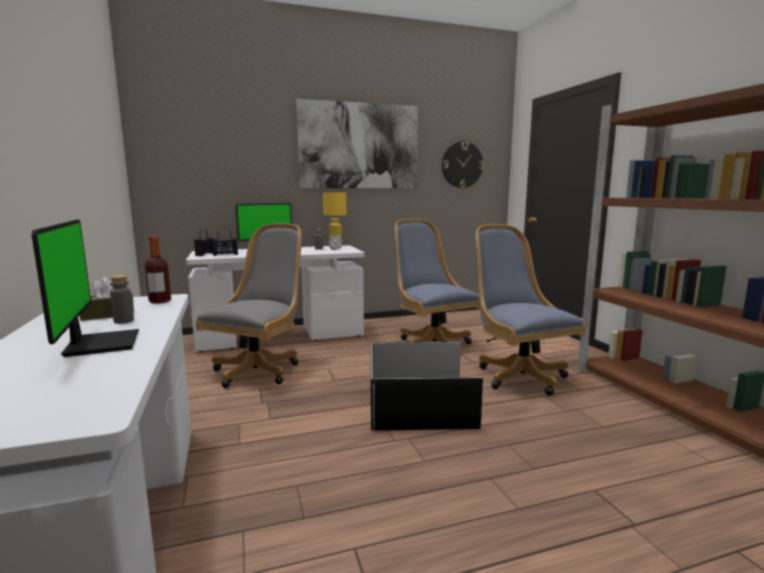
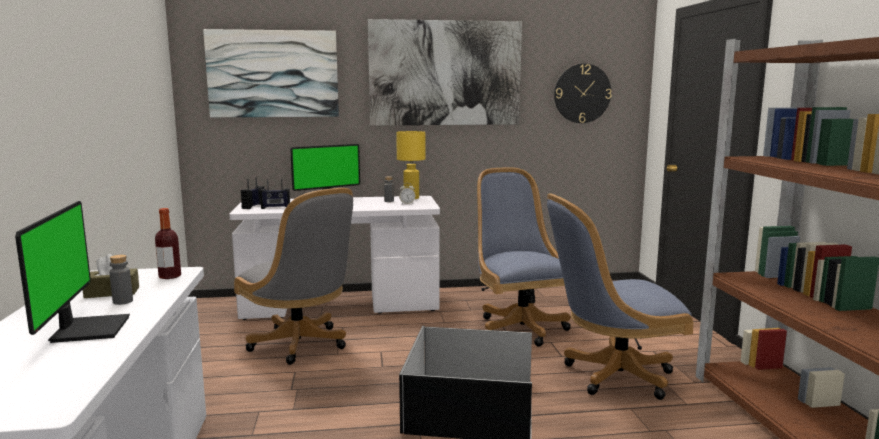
camera: 10 degrees right, 0 degrees up
(216, 143) = (273, 74): none -> picture
(260, 369) = (303, 347): grey office chair -> grey office chair turned 105 degrees clockwise
(516, 375) = (609, 377): blue office chair -> blue office chair turned 90 degrees counterclockwise

